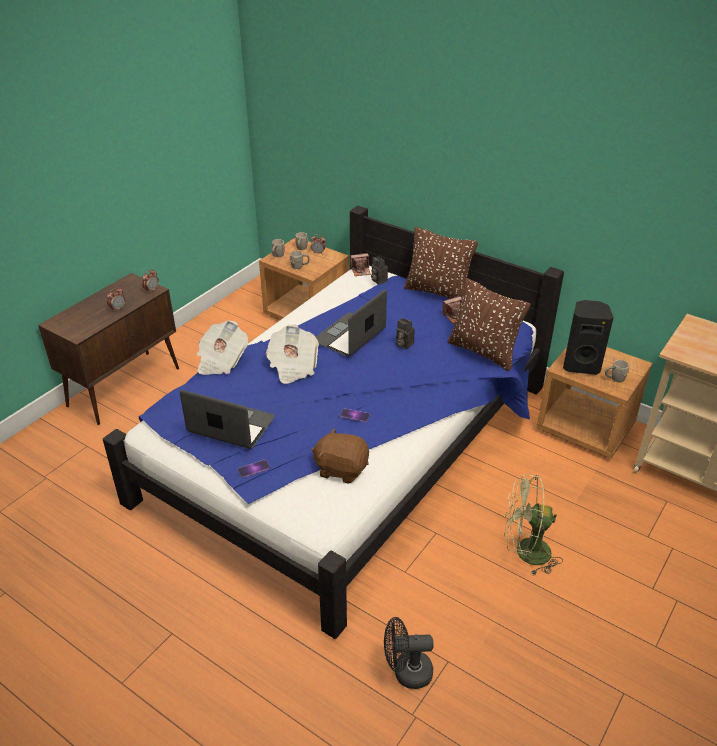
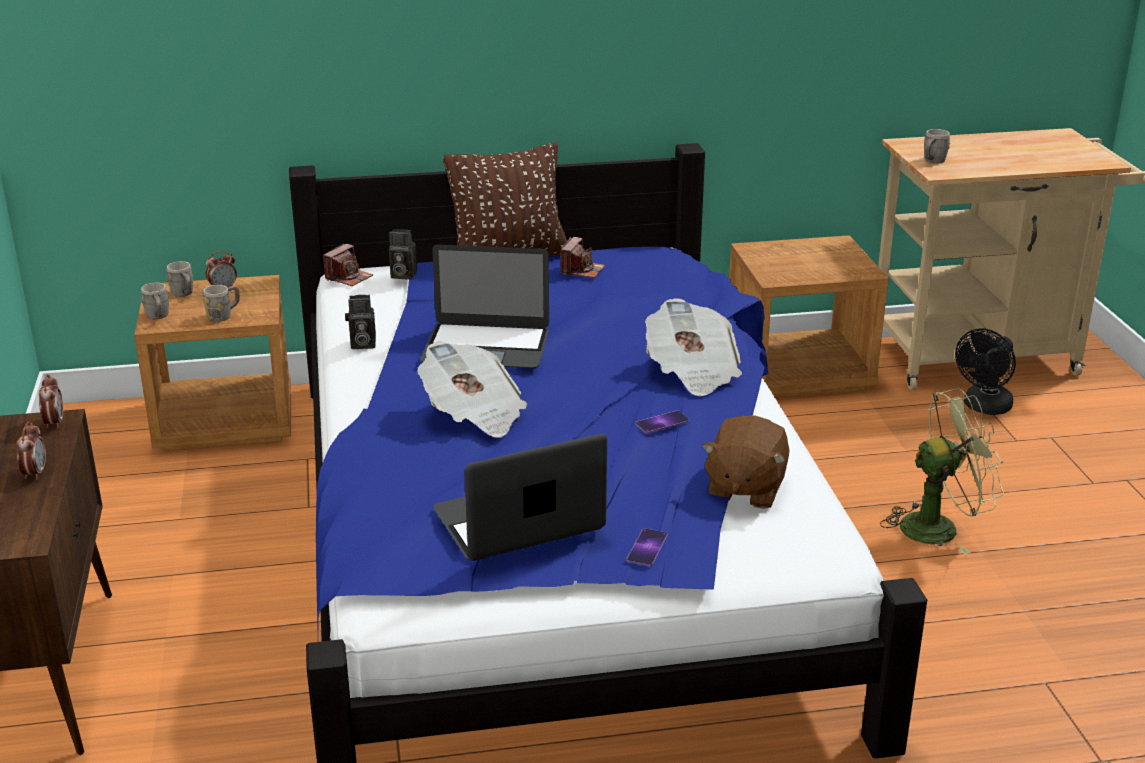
camera: 45 degrees left, 10 degrees down
(221, 361) = (344, 462): newspaper -> newspaper (692, 372)
(341, 469) = (744, 489): brown plush toy -> brown plush toy turned 45 degrees counterclockwise
(349, 335) = (486, 346): laptop -> laptop turned 75 degrees counterclockwise
(403, 344) = (576, 323): camera -> camera (361, 344)
(406, 672) = (1028, 726): black fan -> black fan (984, 408)
(483, 352) = (683, 291): brown pillow -> none
(525, 552) = (939, 527): green fan -> green fan turned 150 degrees counterclockwise
(581, 365) = (787, 267): black speaker -> none
(614, 379) = (842, 264): grey mug -> grey mug (932, 161)

